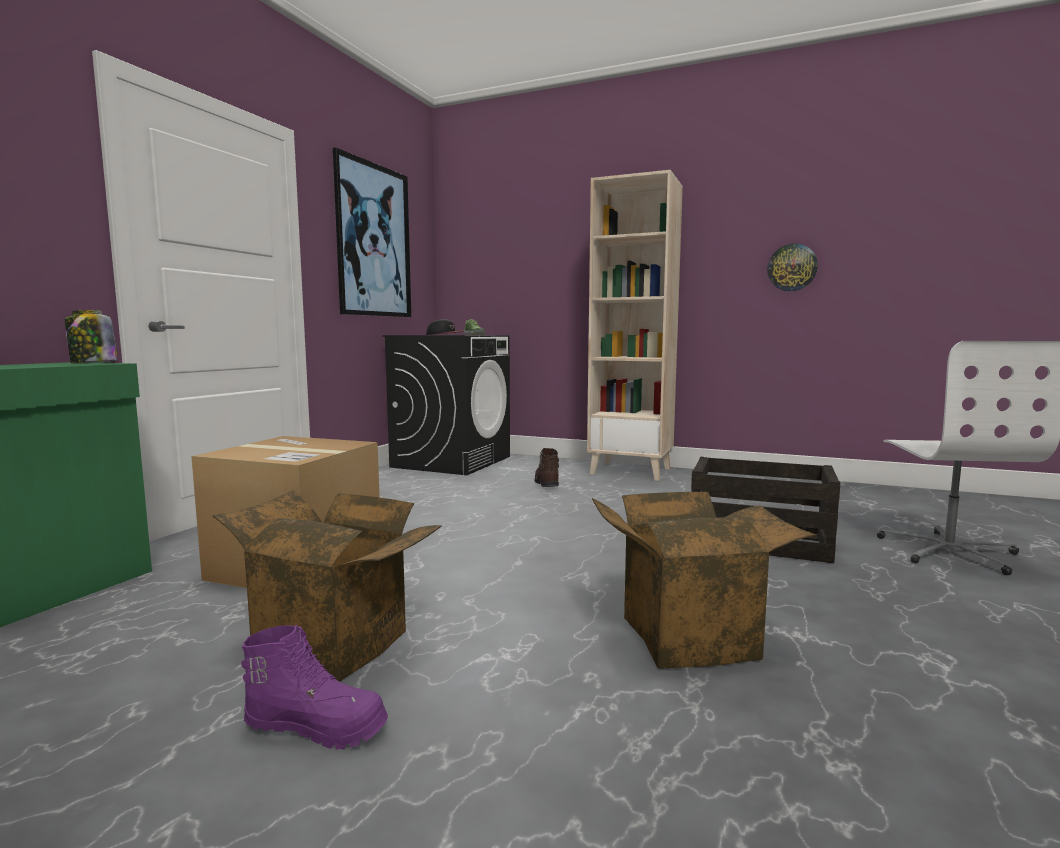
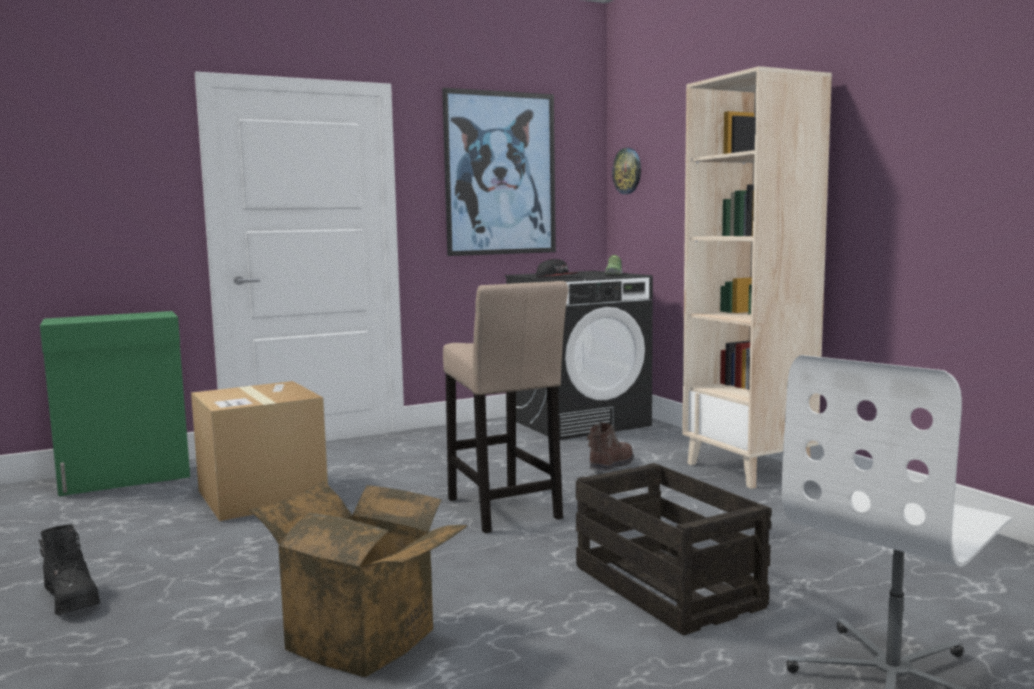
camera: 40 degrees right, 0 degrees up
(93, 363) = (155, 315): jar -> none
(317, 727) = (72, 599): purple boot -> black boot
(339, 642) = (175, 556): cardboard box -> none
(551, 525) = (504, 511): none -> beige stool
(792, 267) = (973, 188): wall clock -> wall clock (627, 171)

